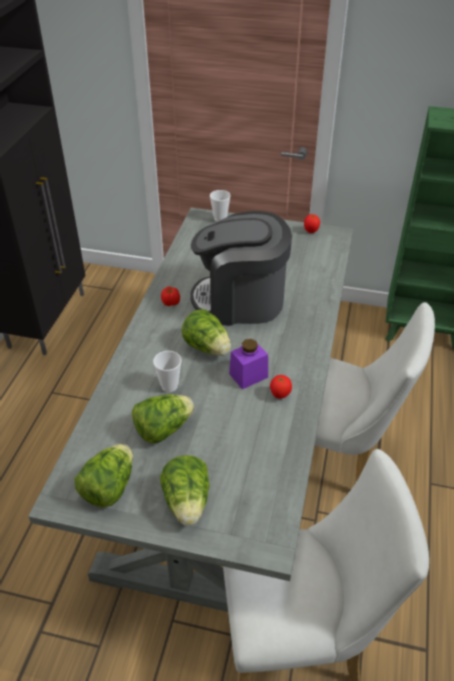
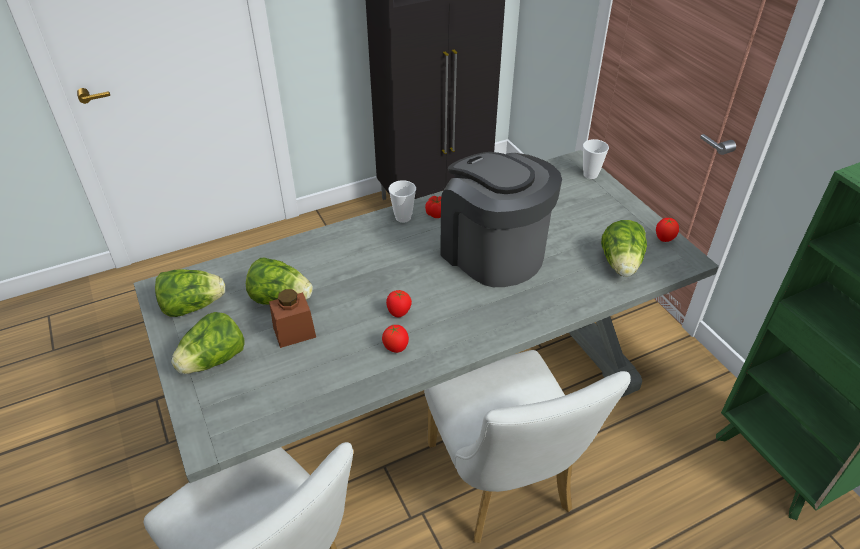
camera: 50 degrees right, 0 degrees up
(169, 386) = (333, 273): cup -> cup (403, 217)
(207, 347) = (405, 268): lettuce -> lettuce (621, 264)
(207, 439) = (294, 332): none -> brown jar
(248, 375) = (399, 313): purple jar -> tomato

